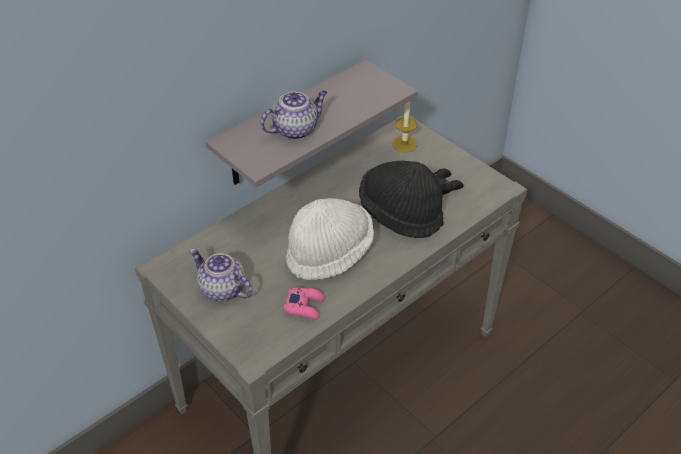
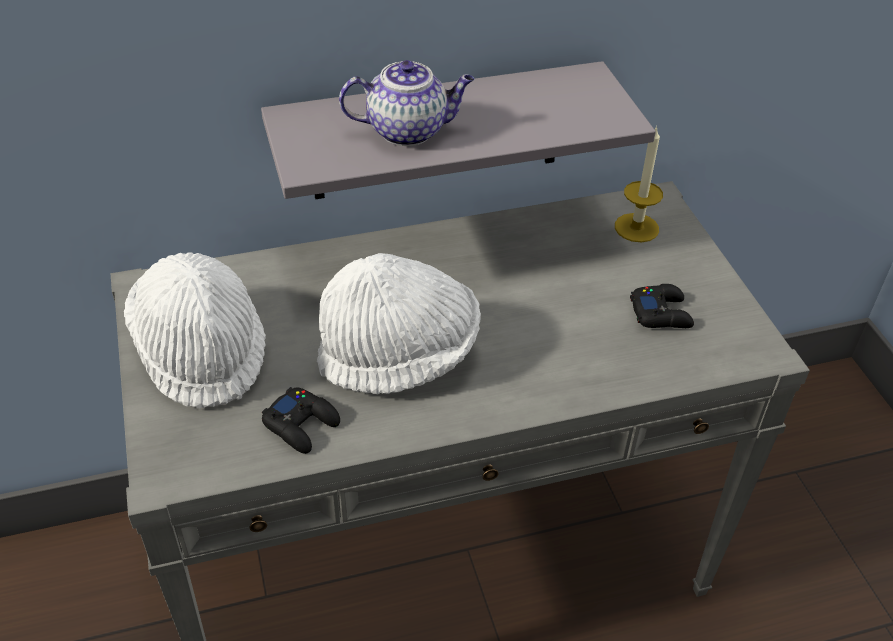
camera: 25 degrees right, 0 degrees up
(223, 290) = (201, 351): teapot -> white hat
(305, 306) = (302, 425): pink game controller -> black game controller
(400, 213) = (556, 334): black hat -> none

